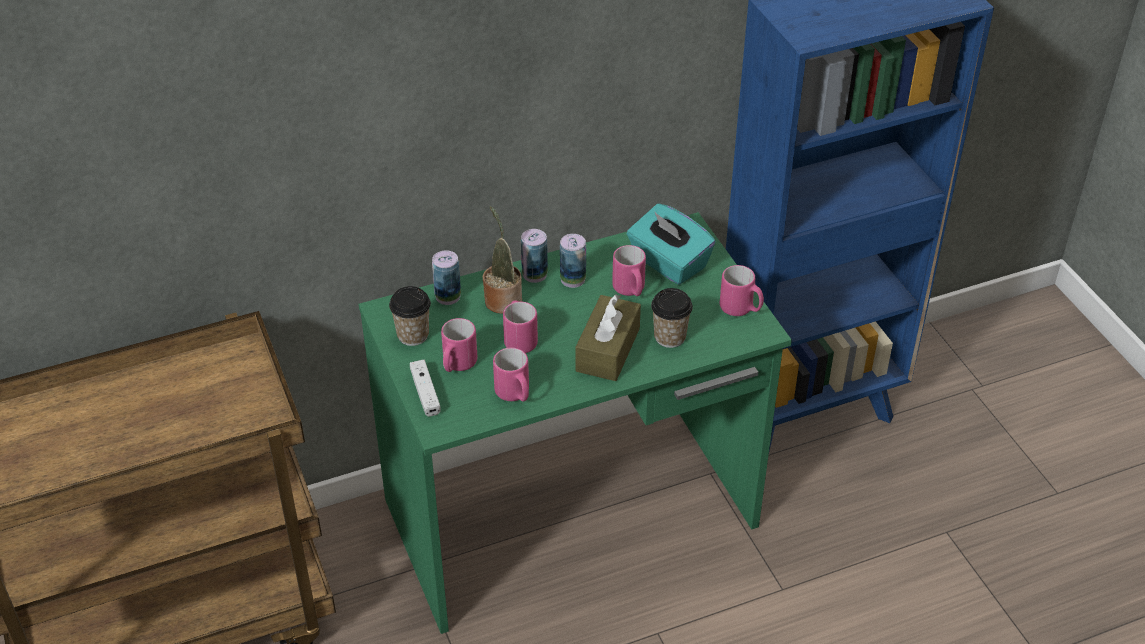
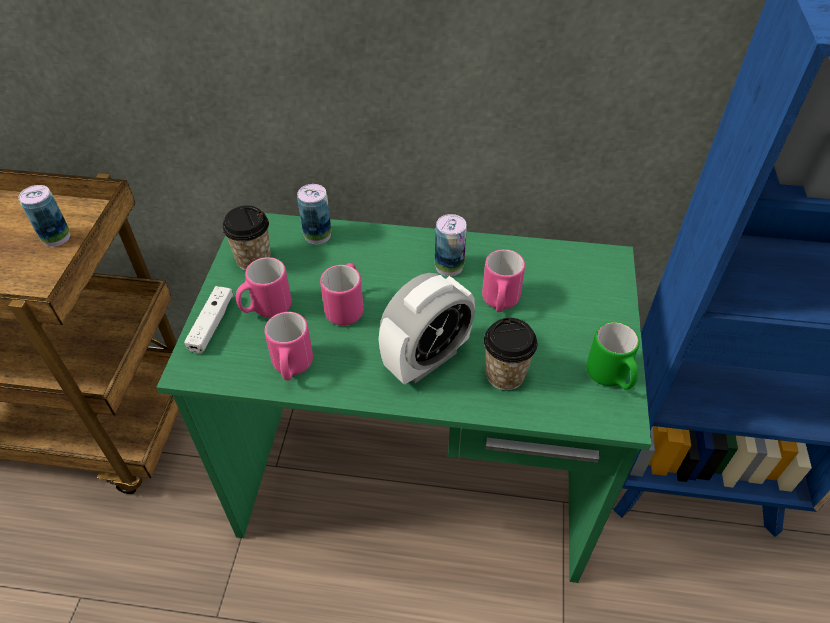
camera: 30 degrees right, 5 degrees up
(502, 299) = (365, 258): potted plant -> none
(534, 274) = (415, 246): can -> can (56, 237)
(608, 350) = (426, 359): brown tissue box -> alarm clock
(668, 263) = (562, 289): turquoise tissue box -> none
(741, 309) = (610, 377): pink mug -> green mug

